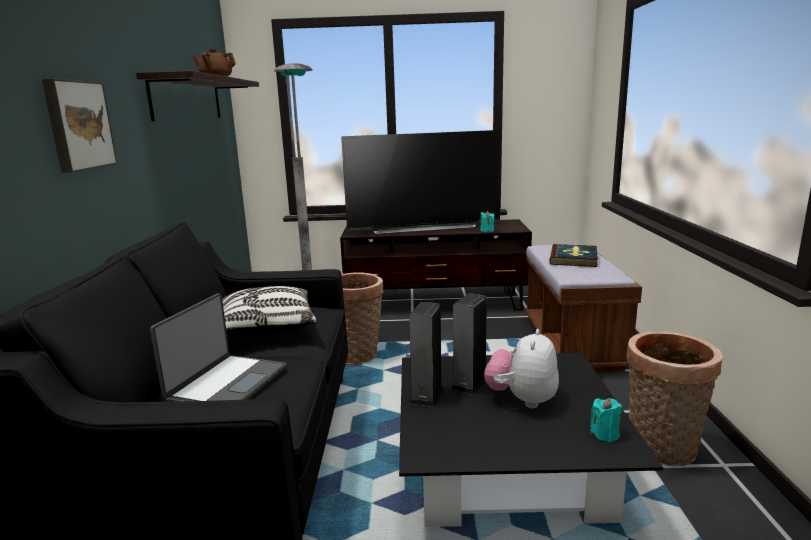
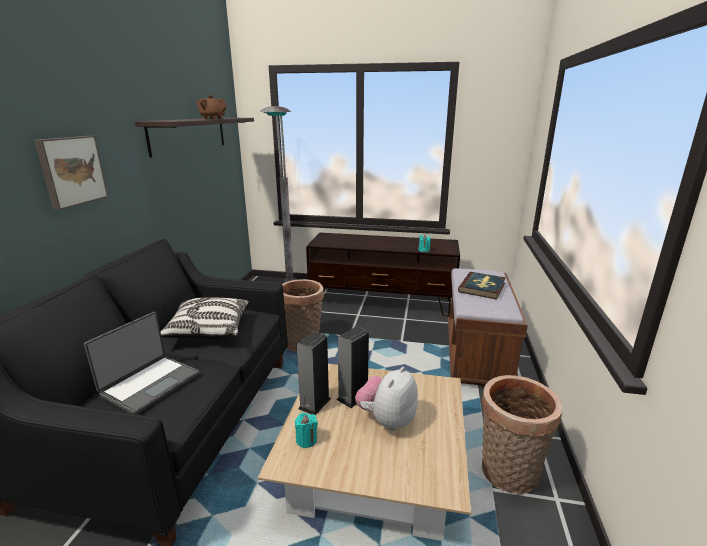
camera: 10 degrees right, 5 degrees up
(423, 227) = (375, 241): television -> none
(504, 463) = (372, 464): black coffee table -> beige coffee table
(605, 434) = (437, 468): turquoise candle -> turquoise candle (306, 440)

